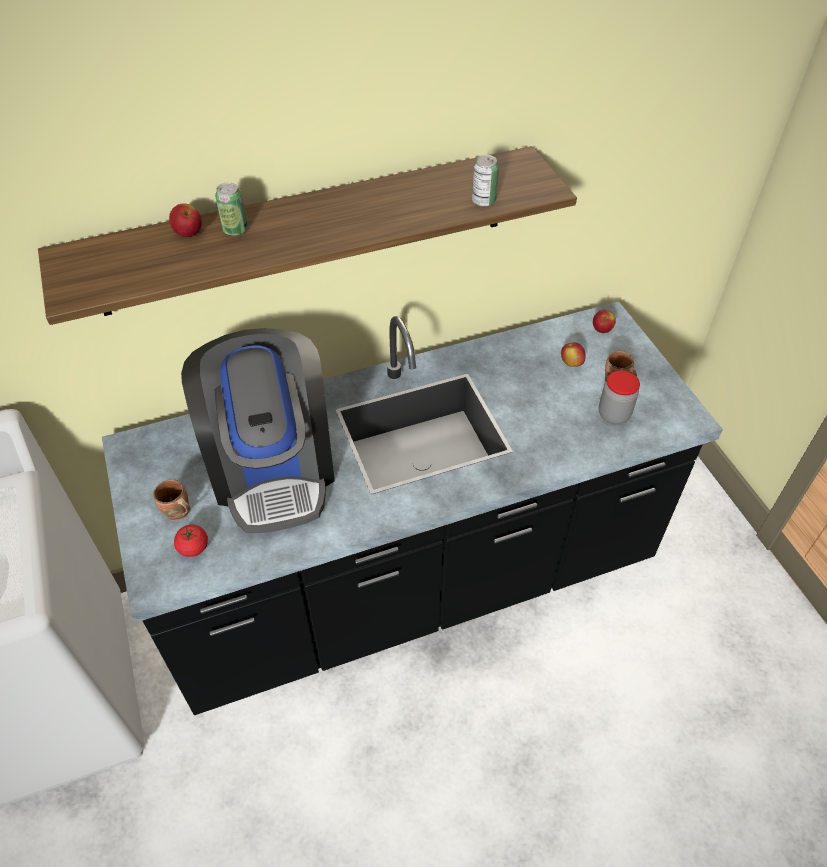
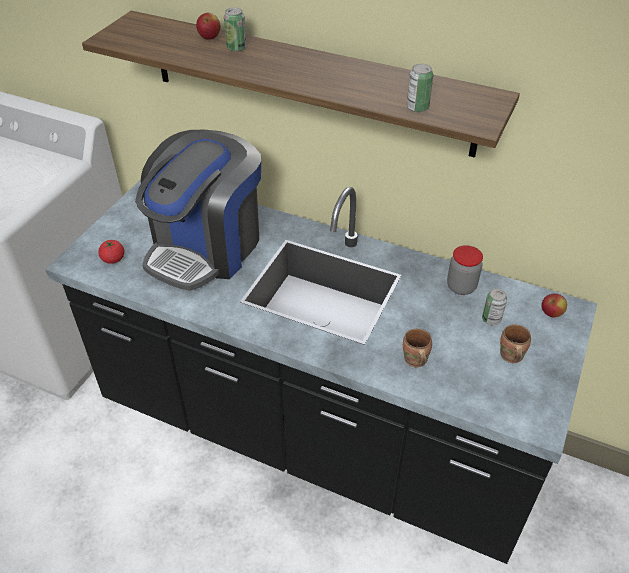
camera: 45 degrees right, 5 degrees down
(177, 513) = (129, 236): brown mug -> brown mug (414, 361)
(571, 363) = (491, 319): apple -> can
(614, 414) = (477, 376): jar -> jar (461, 287)

